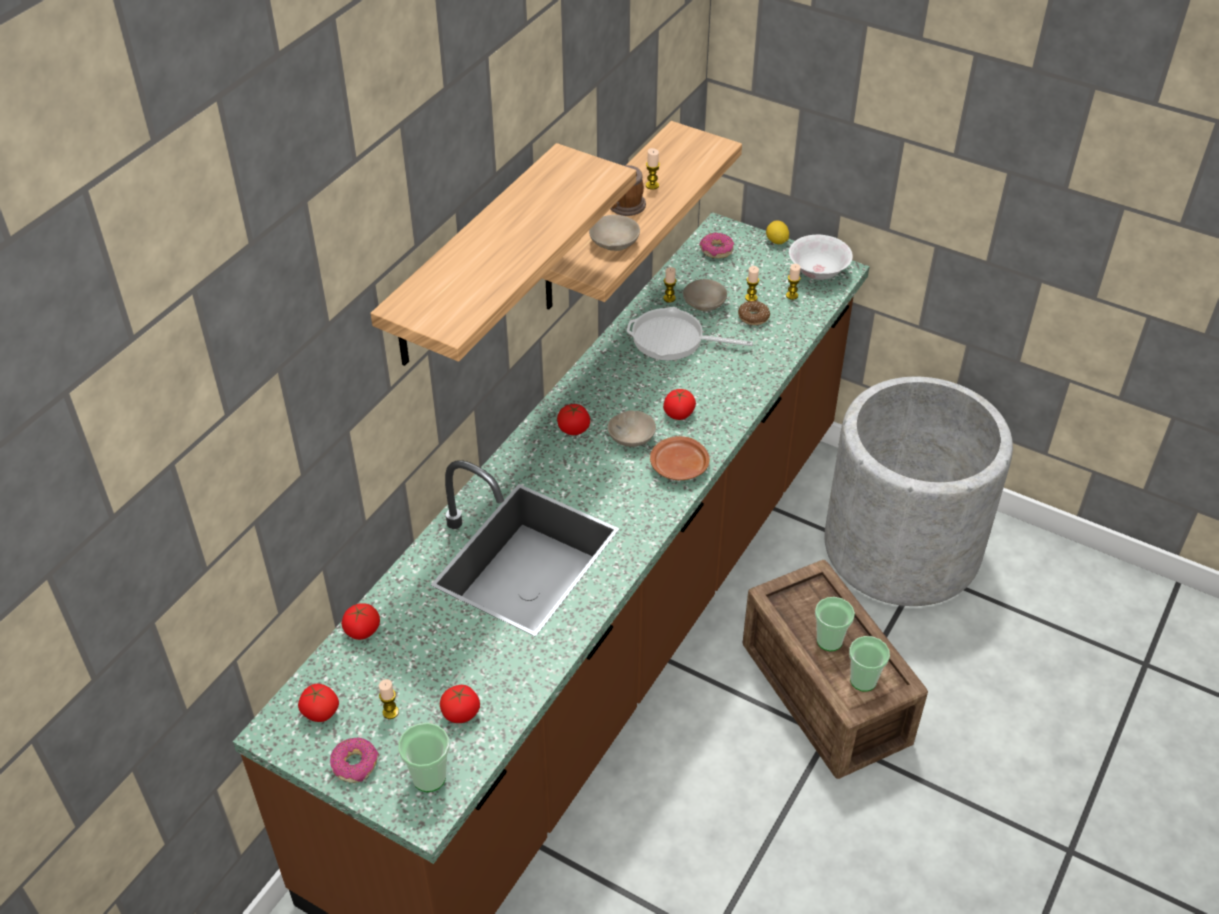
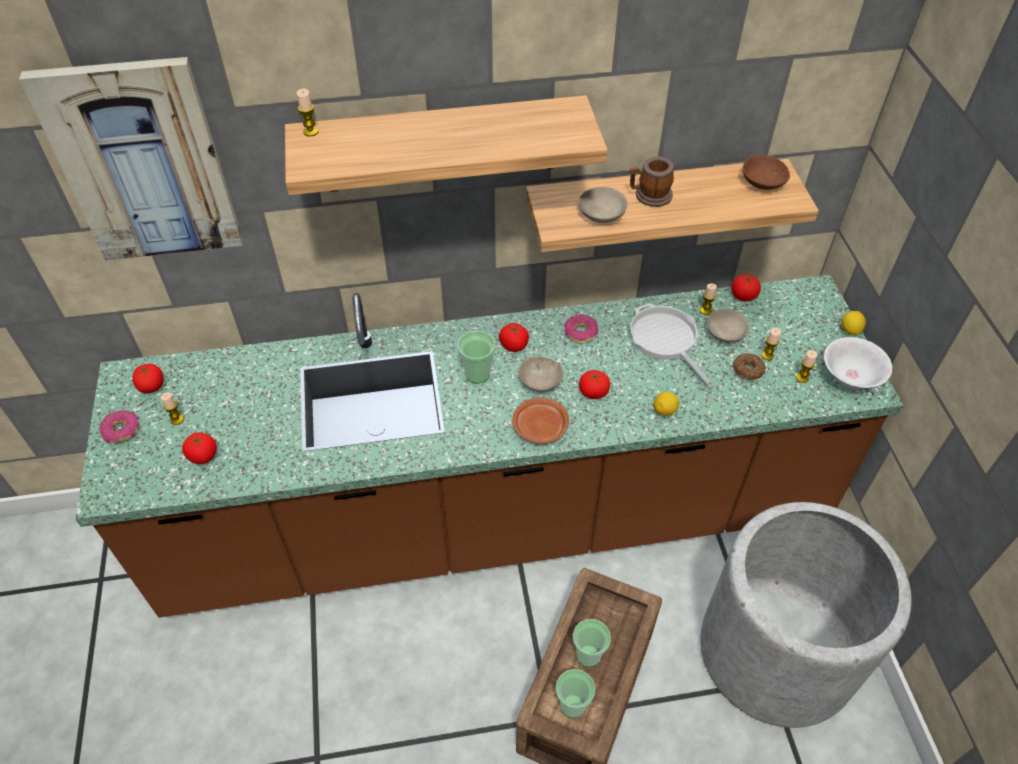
camera: 50 degrees right, 5 degrees up
(267, 437) = (143, 163): none -> picture
(362, 630) = (233, 361): tomato -> tomato (743, 296)
(429, 777) = (137, 475): cup -> cup (477, 374)
(652, 185) = (695, 194): candle -> candle (310, 132)
(679, 148) = (761, 181): none -> brown bowl
(716, 250) = (791, 303): donut -> donut (580, 333)
(742, 386) = (664, 411): none -> lemon

